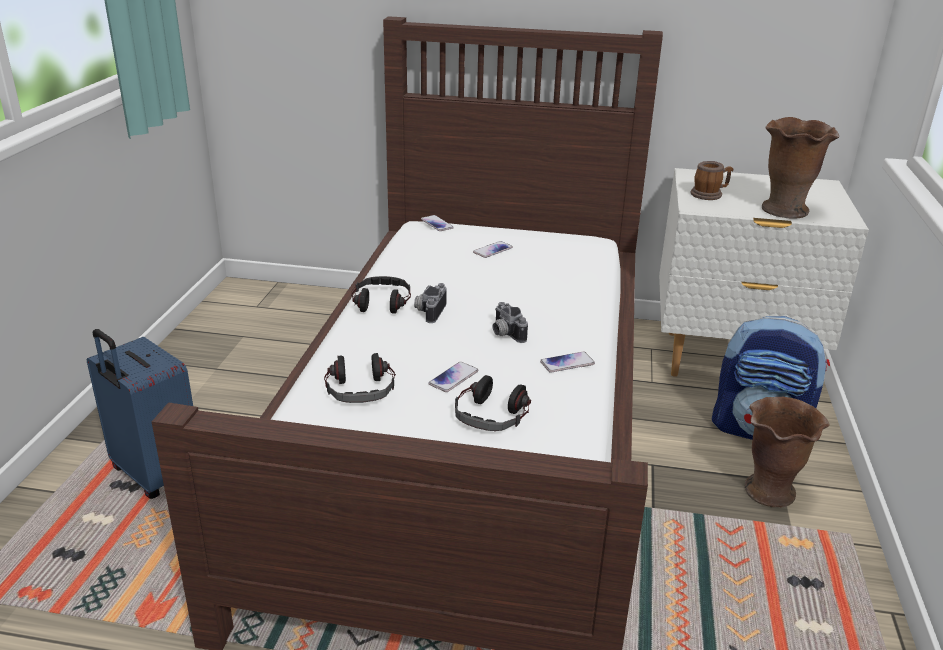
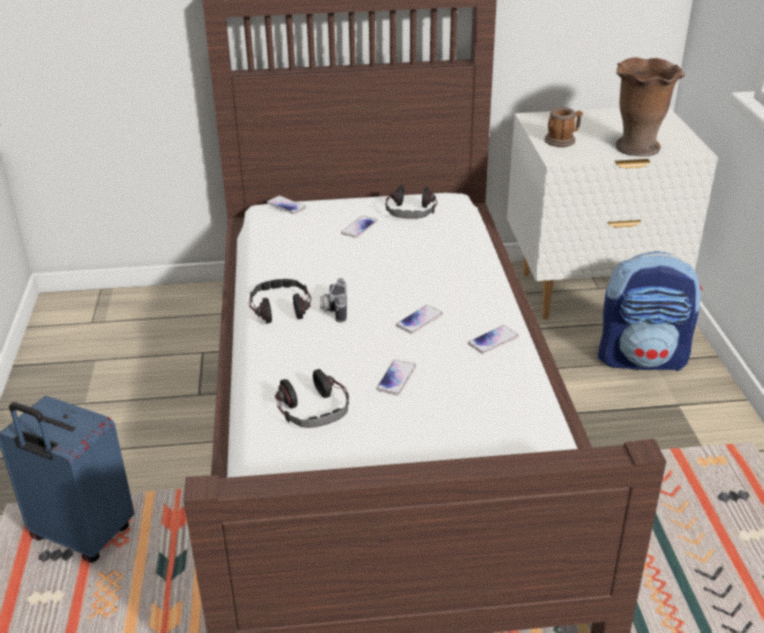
camera: 15 degrees left, 5 degrees up
(492, 415) = (452, 410): headphones -> headphones (411, 211)
(504, 334) = (419, 320): camera -> phone
(769, 491) = (672, 417): brown vase -> none

